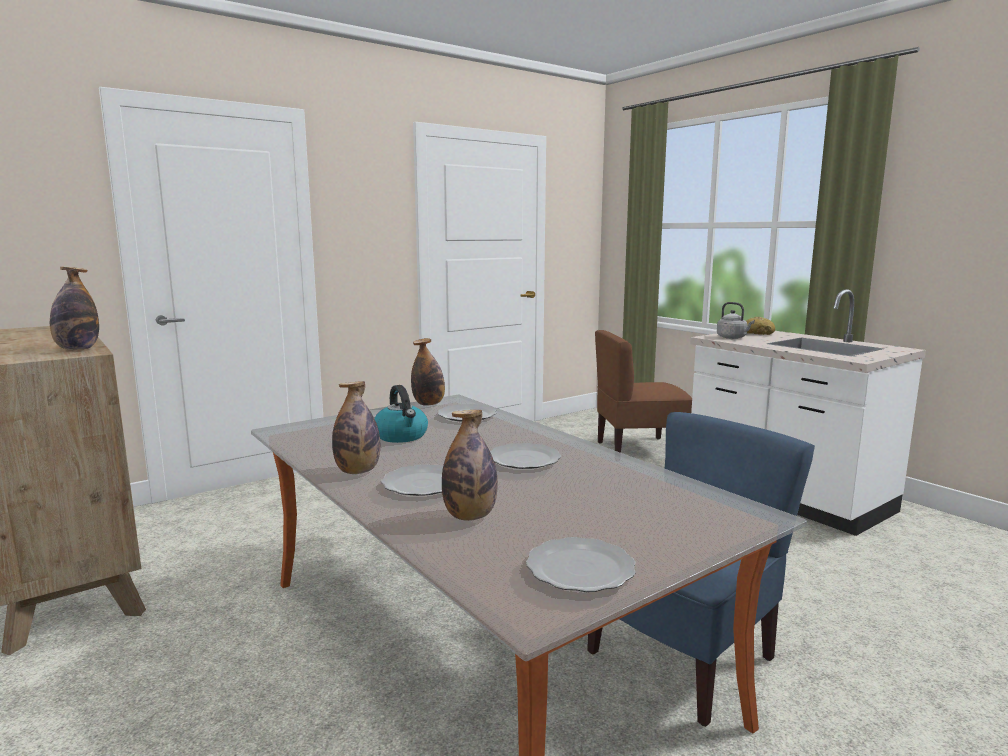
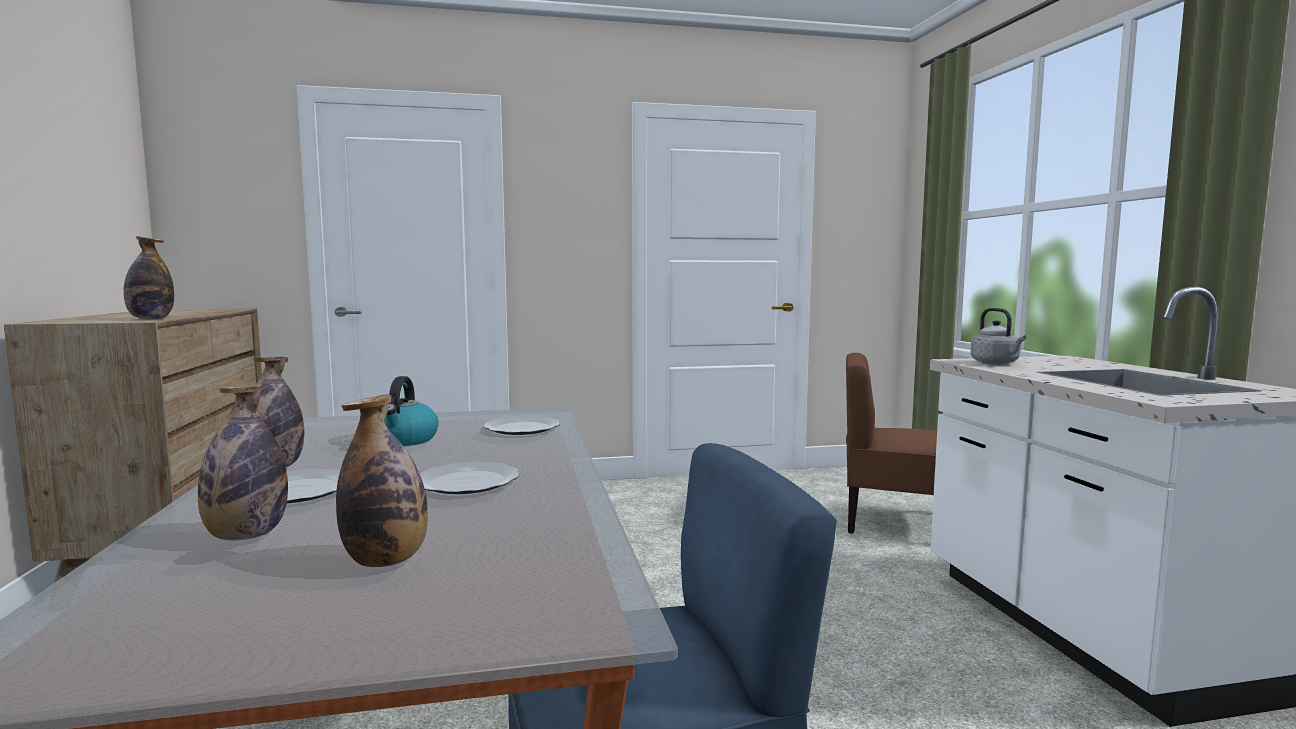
camera: 25 degrees right, 5 degrees down
(428, 404) = (510, 413): bottle -> bottle (386, 560)
(581, 569) = (181, 636): plate -> none
(758, 333) = (1056, 361): bread -> none

